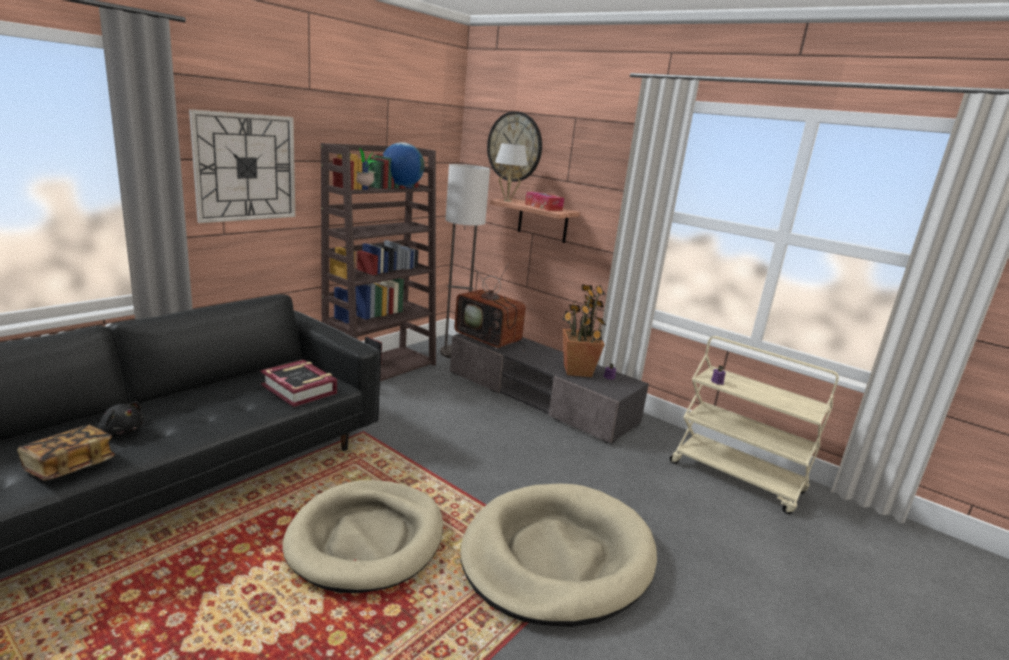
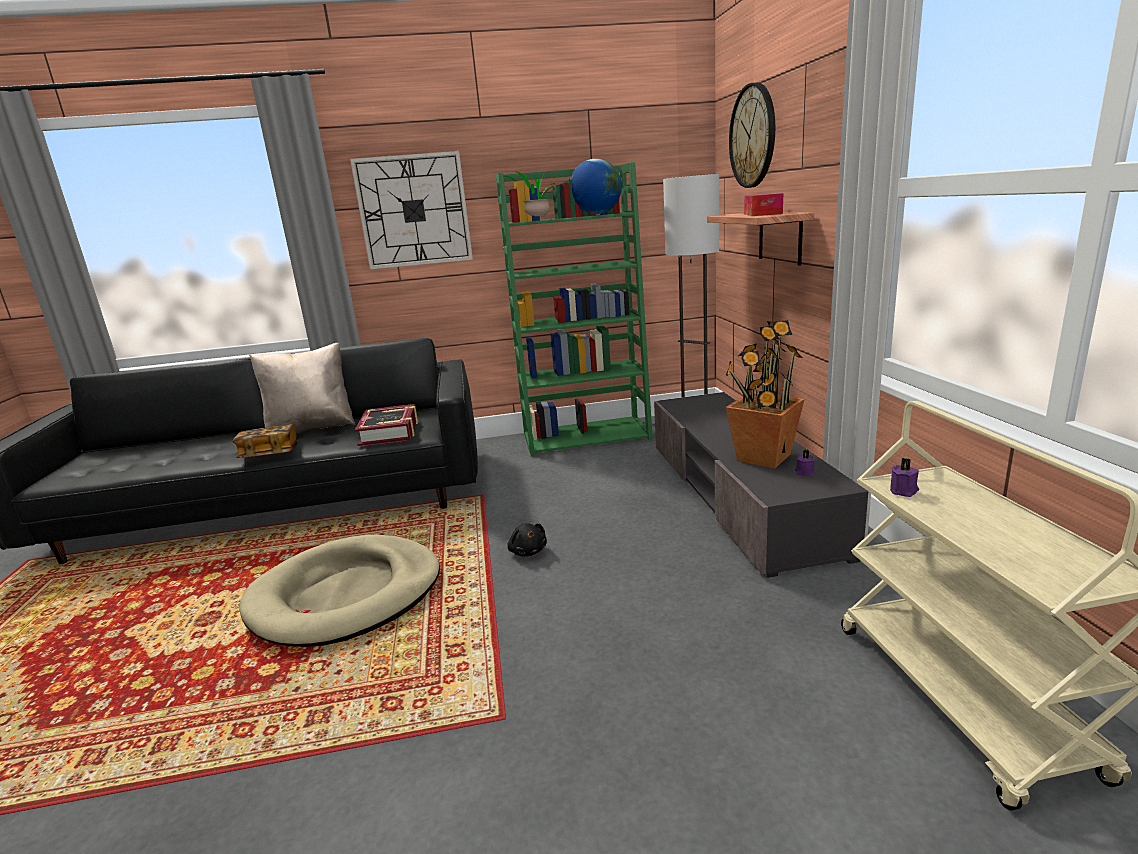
camera: 45 degrees right, 0 degrees up
(69, 466) = (164, 463): book -> book (269, 454)
(121, 432) = (228, 446): black plush toy -> black plush toy (528, 551)
(192, 397) = (311, 428): none -> beige pillow
(381, 368) = (587, 436): brown bookcase -> green bookcase
(490, 340) = (695, 409): television -> none
(507, 201) = (727, 214): white table lamp -> none
(557, 557) = (486, 691): beige dog bed -> none

